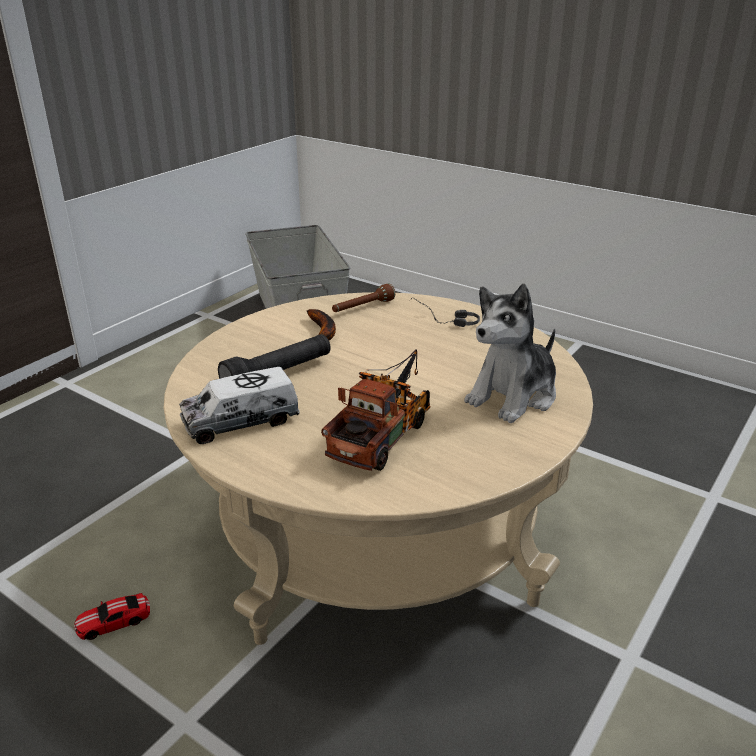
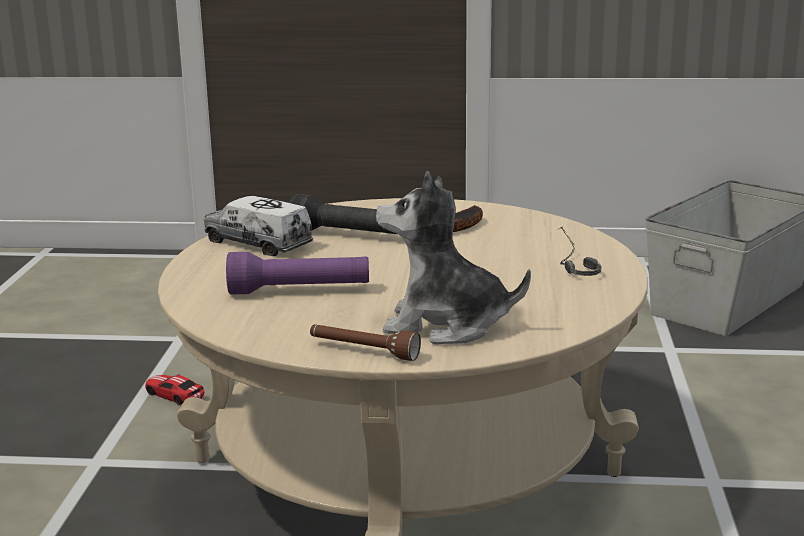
camera: 60 degrees right, 10 degrees down
(362, 308) = (537, 229): brown flashlight -> brown flashlight (363, 351)
(384, 433) = (299, 291): toy truck -> purple flashlight

